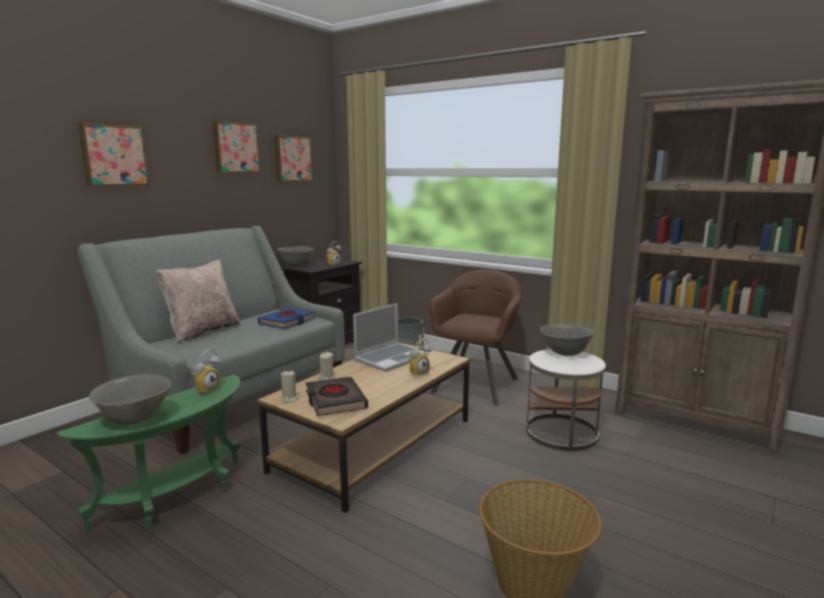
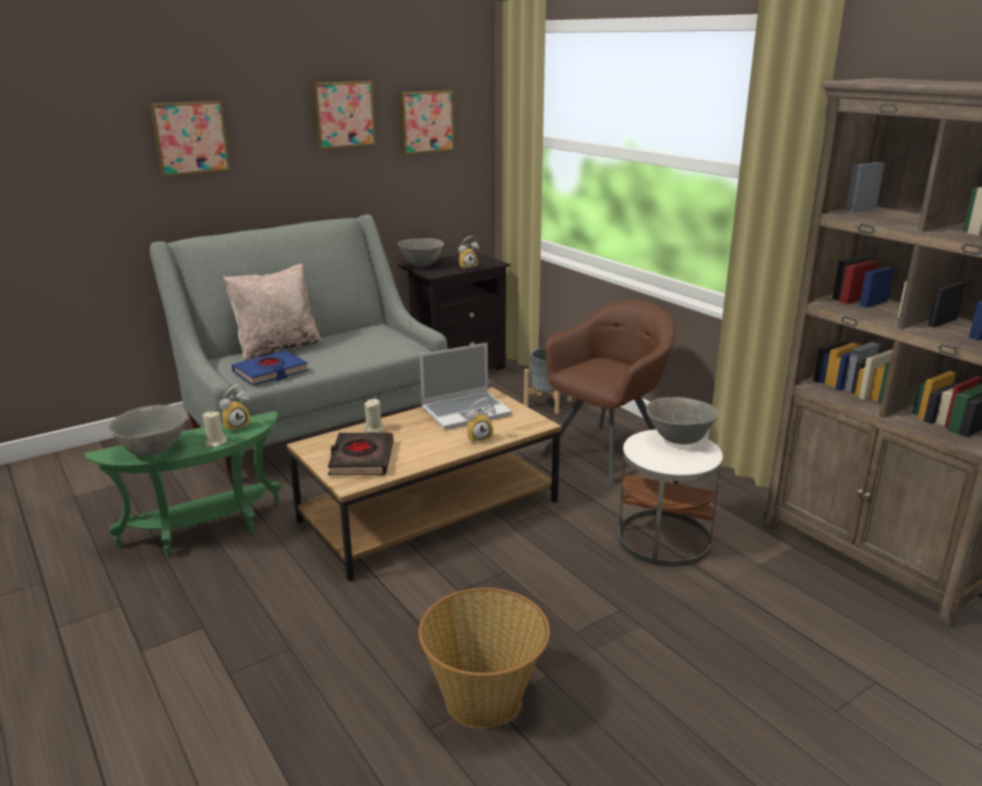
camera: 20 degrees right, 10 degrees up
(287, 322) = (376, 345): blue book -> blue book (271, 372)
(289, 399) = (317, 449): beige candle -> beige candle (216, 443)

